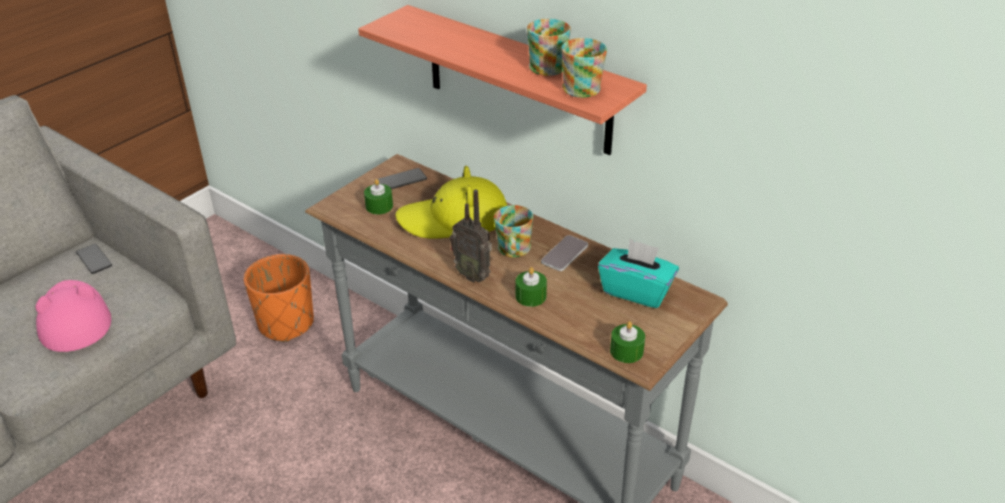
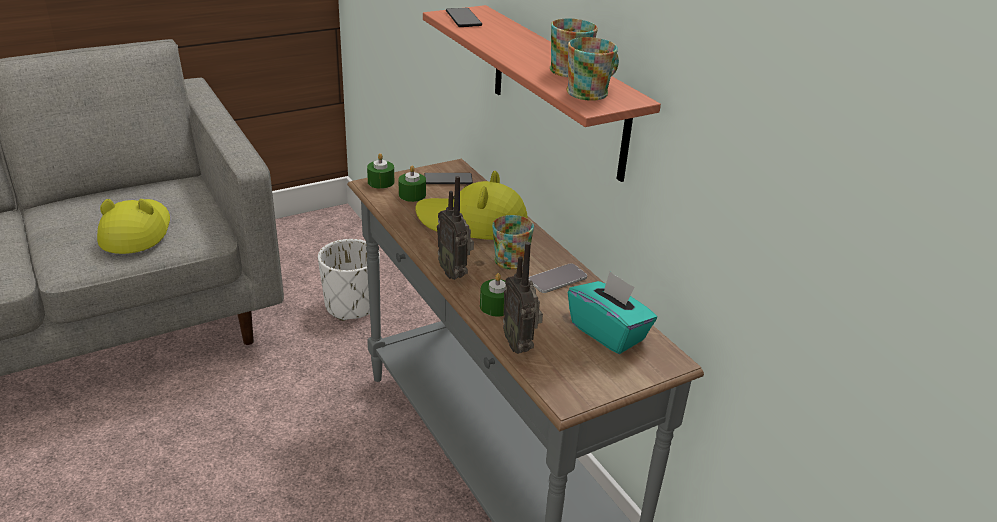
camera: 20 degrees right, 5 degrees down
(73, 320) = (136, 231): pink hat -> yellow hat
(94, 259) = (186, 191): phone -> phone (463, 19)
(286, 324) = (351, 306): orange planter -> white planter
(574, 325) = (520, 345): none -> radio
(626, 351) = (557, 384): green candle -> green candle (381, 182)

